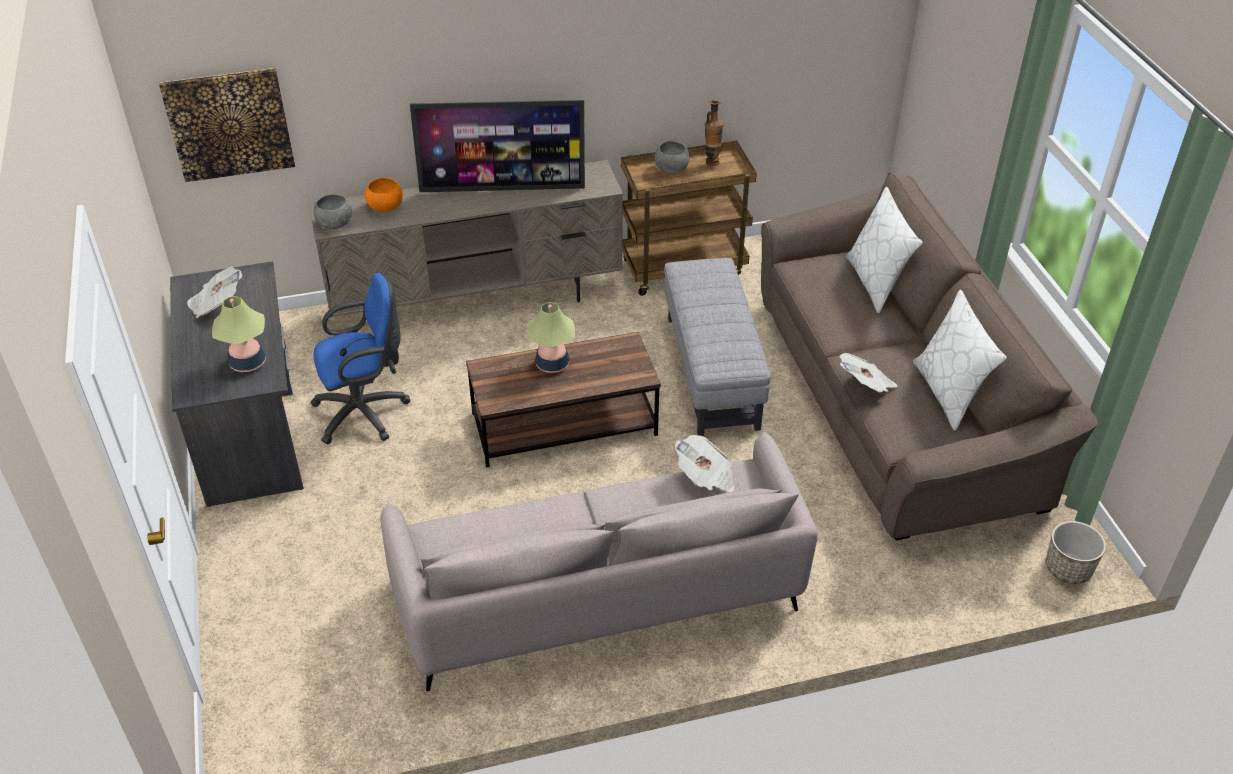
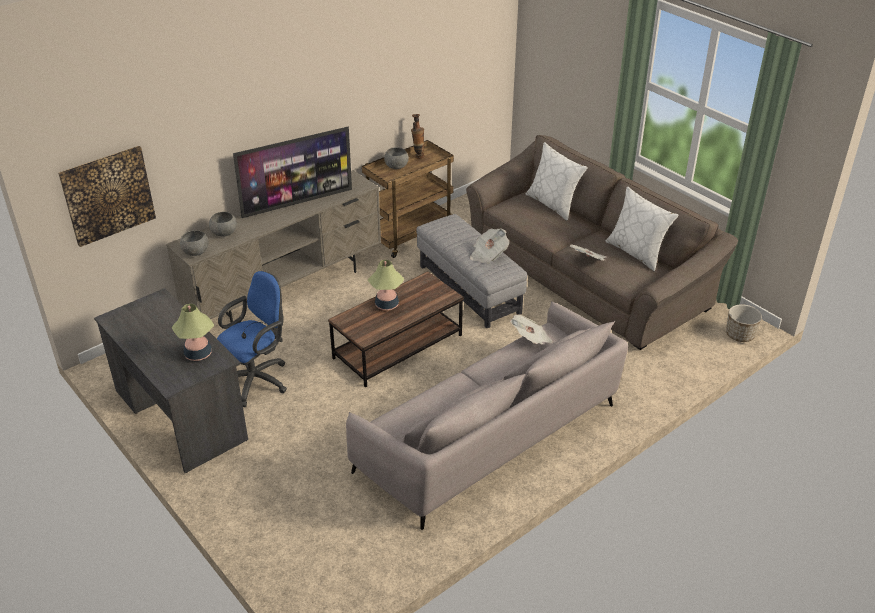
camera: 25 degrees left, 5 degrees down
(217, 304) = (145, 325): newspaper -> newspaper (488, 255)
(385, 206) = (224, 233): orange bowl -> grey bowl

